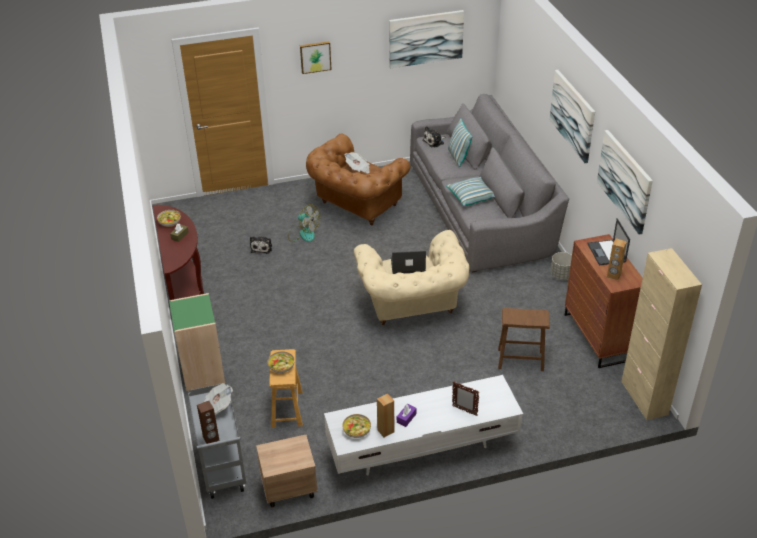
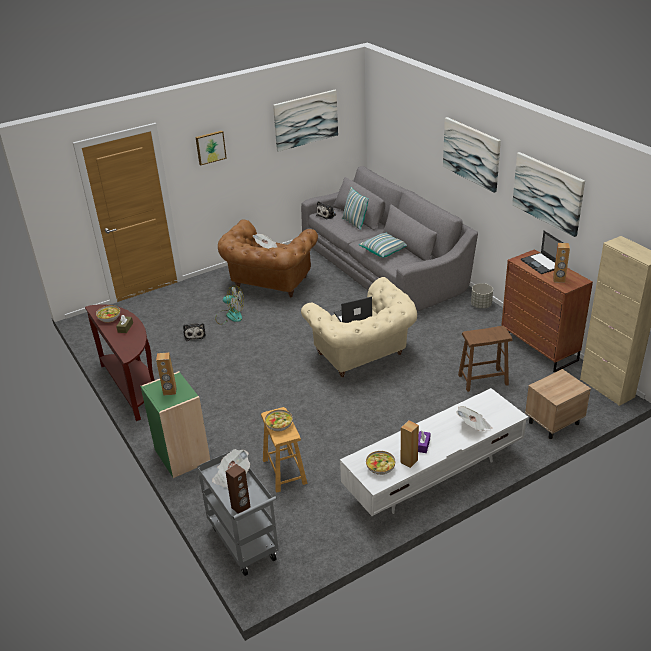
camera: 15 degrees left, 5 degrees down
(192, 312) = (170, 391): none -> brown speaker
(288, 489) = (320, 546): beige nightstand -> beige nightstand (553, 423)
(464, 410) = (473, 426): picture frame -> newspaper

